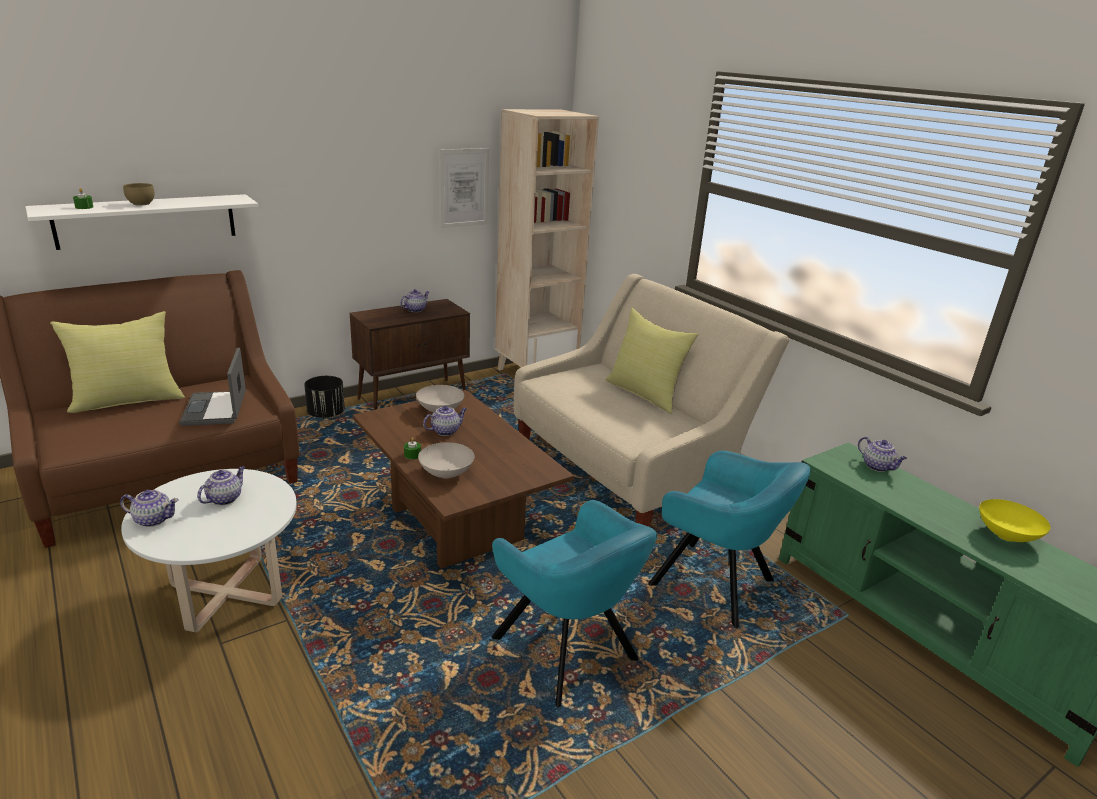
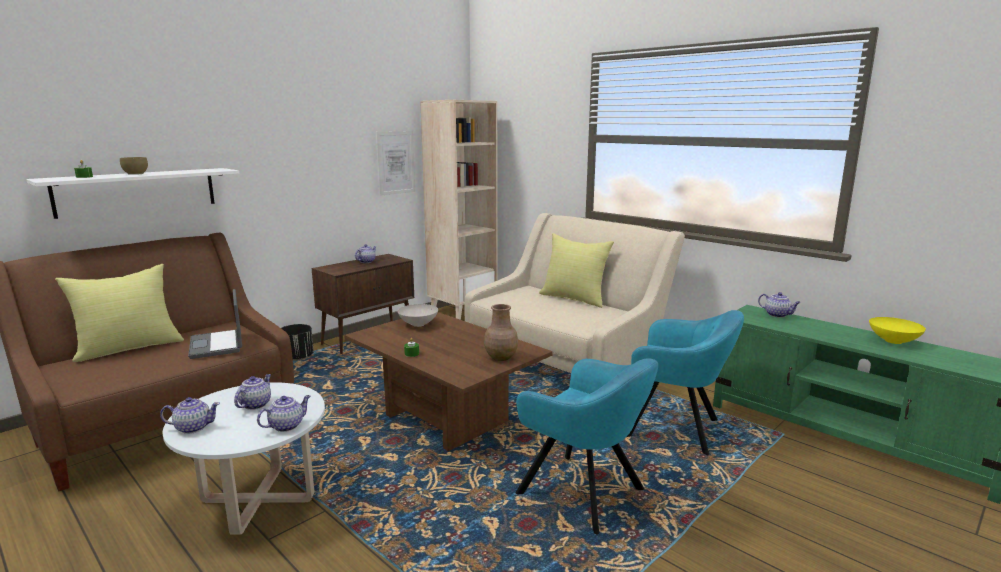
camera: 10 degrees left, 10 degrees down
(446, 431) = (430, 336): teapot -> teapot (287, 425)
(446, 473) = (447, 362): white bowl -> none
(508, 476) = (500, 357): none -> brown vase

